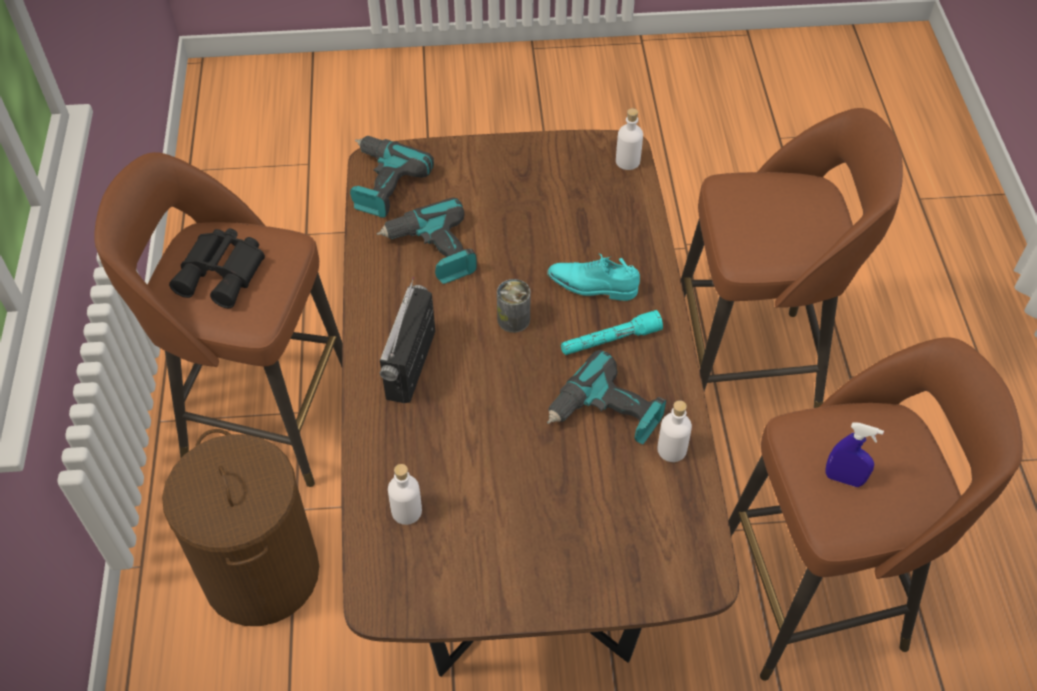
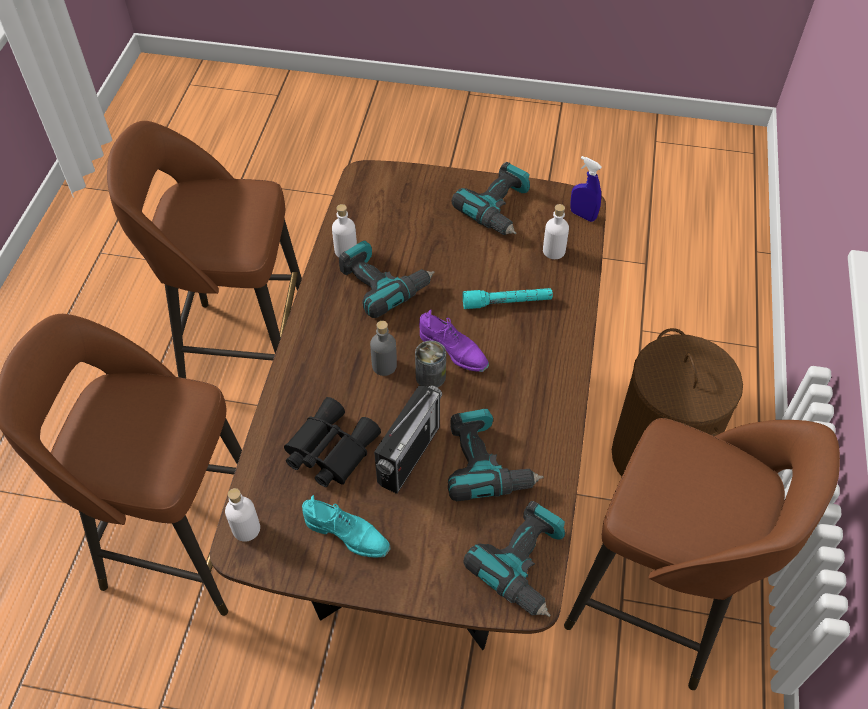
camera: 165 degrees left, 0 degrees up
(223, 273) = (702, 491): black binoculars -> black binoculars (328, 449)
(411, 364) = (531, 356): radio -> radio (409, 455)
(494, 565) = (499, 209): none -> power drill
(497, 352) = (454, 351): none -> purple shoe
(566, 320) = (384, 366): none -> grey bottle
(592, 286) = (348, 392): turquoise shoe -> turquoise shoe (347, 534)
(610, 340) = (354, 340): turquoise flashlight -> turquoise flashlight (507, 302)
(843, 479) = (235, 212): blue spray bottle -> blue spray bottle (582, 215)

